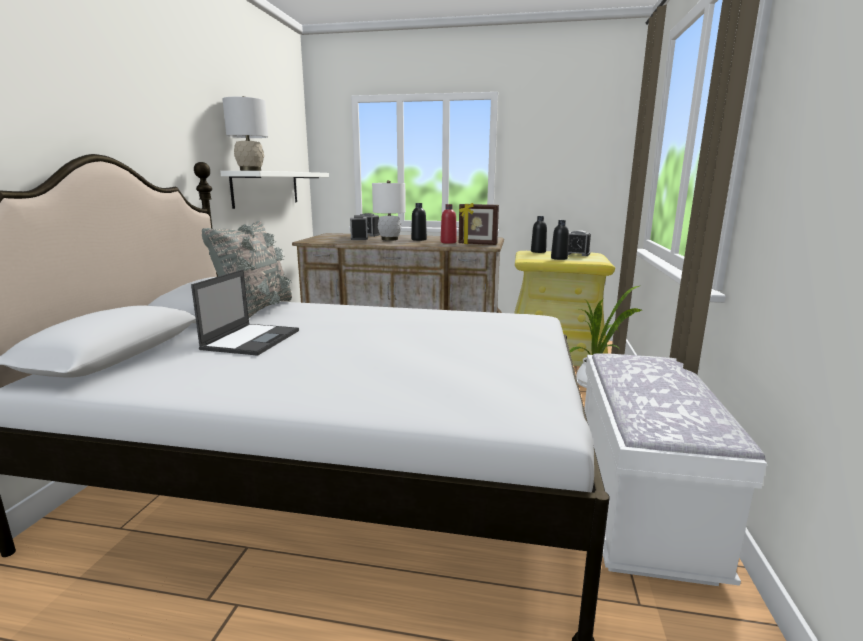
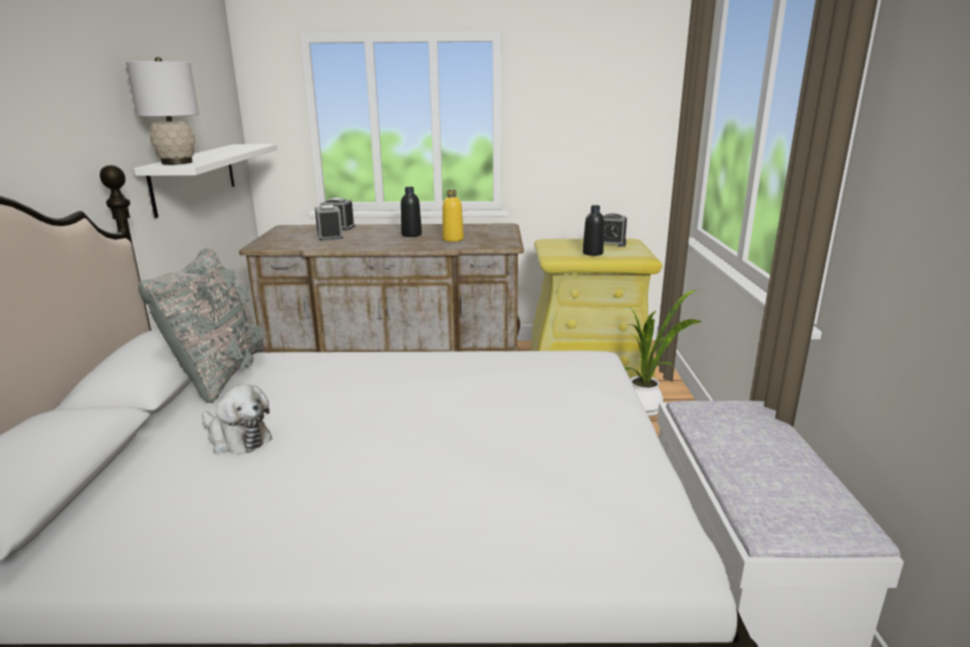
camera: 10 degrees left, 5 degrees up
(252, 339) = (237, 438): laptop -> plush toy
(390, 239) = (372, 236): white table lamp -> none
(448, 242) = (453, 239): red bottle -> yellow bottle
(477, 244) = (492, 241): picture frame -> none
(538, 251) = (562, 241): black bottle -> none

